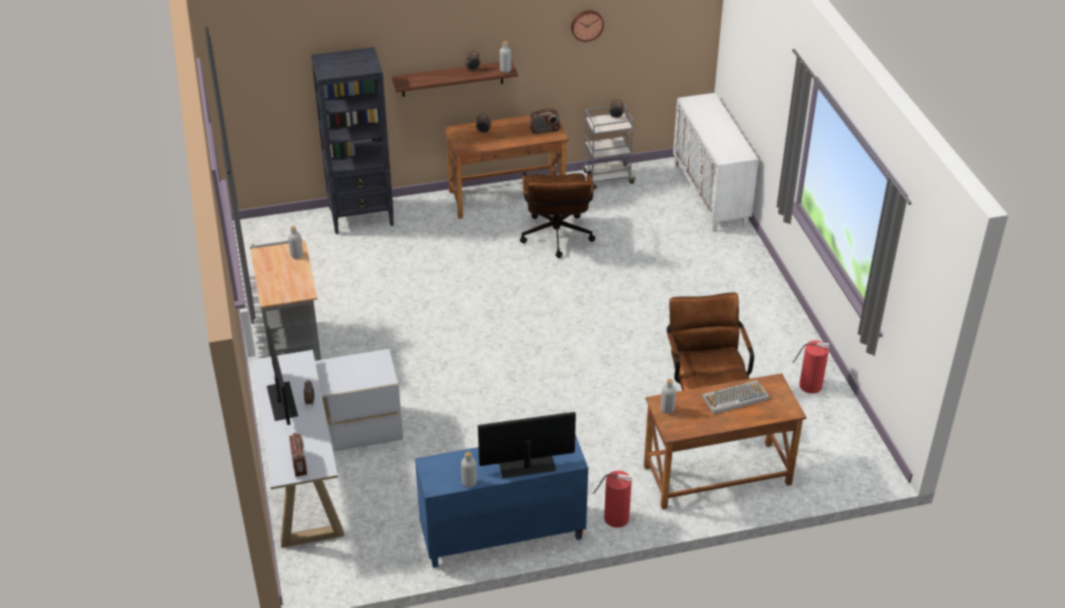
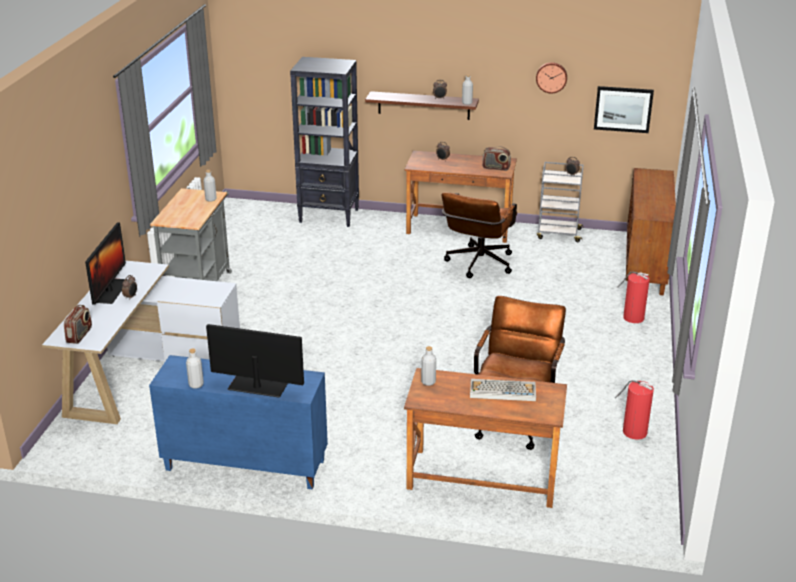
camera: 25 degrees right, 10 degrees down
(615, 517) = (357, 482): fire extinguisher -> fire extinguisher (632, 317)
(660, 42) = (623, 109): none -> picture
(711, 195) = (645, 266): white cabinet -> brown cabinet

